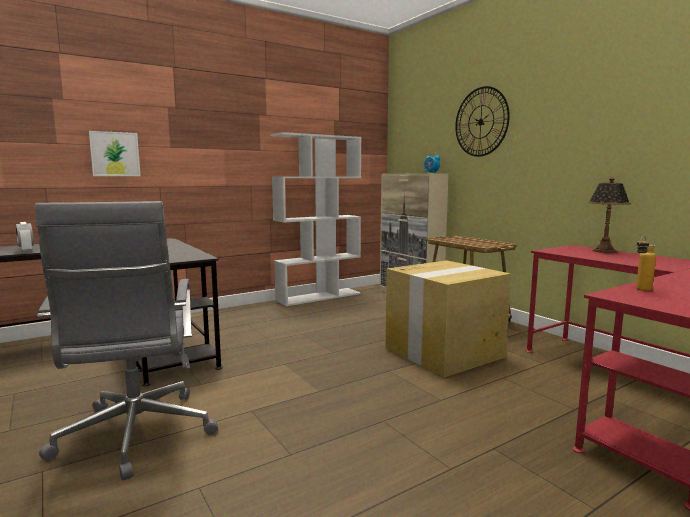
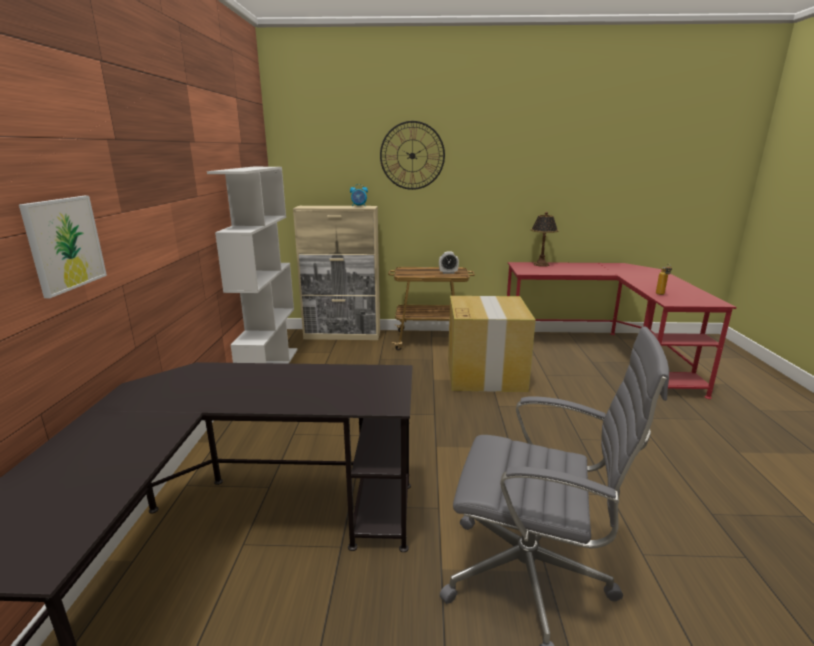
camera: 55 degrees left, 10 degrees up
(26, 251) = (99, 495): alarm clock -> alarm clock (448, 273)

